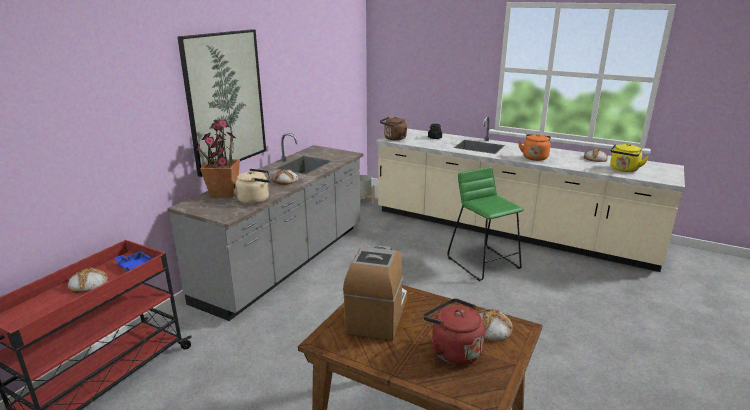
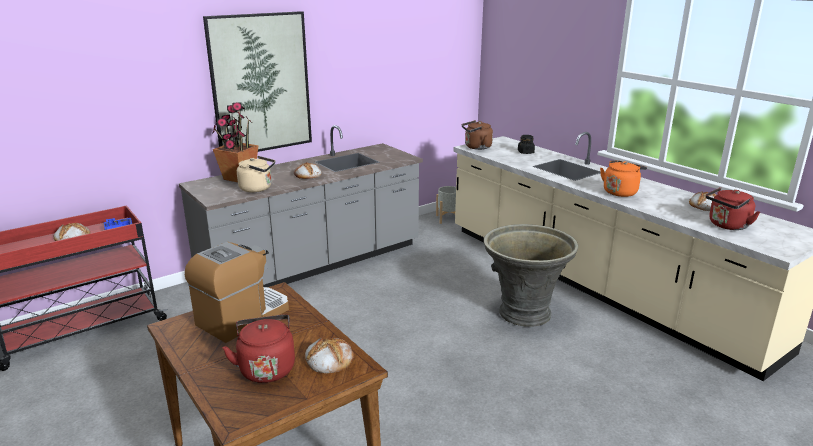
camera: 25 degrees right, 0 degrees up
(484, 263) = (524, 312): green stool -> grey planter
(623, 169) = (727, 226): yellow kettle -> red kettle

